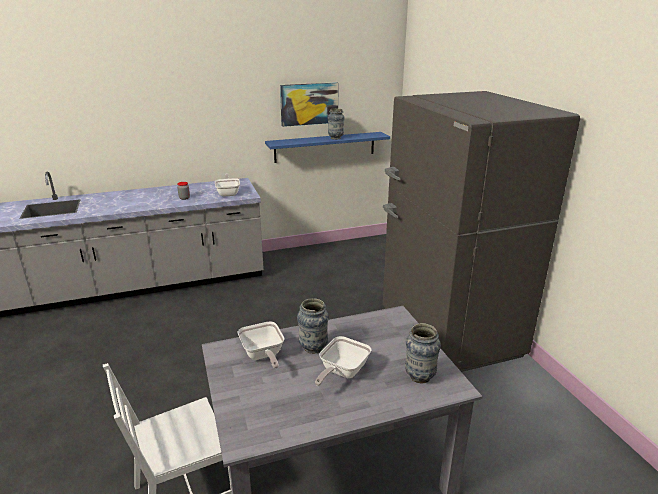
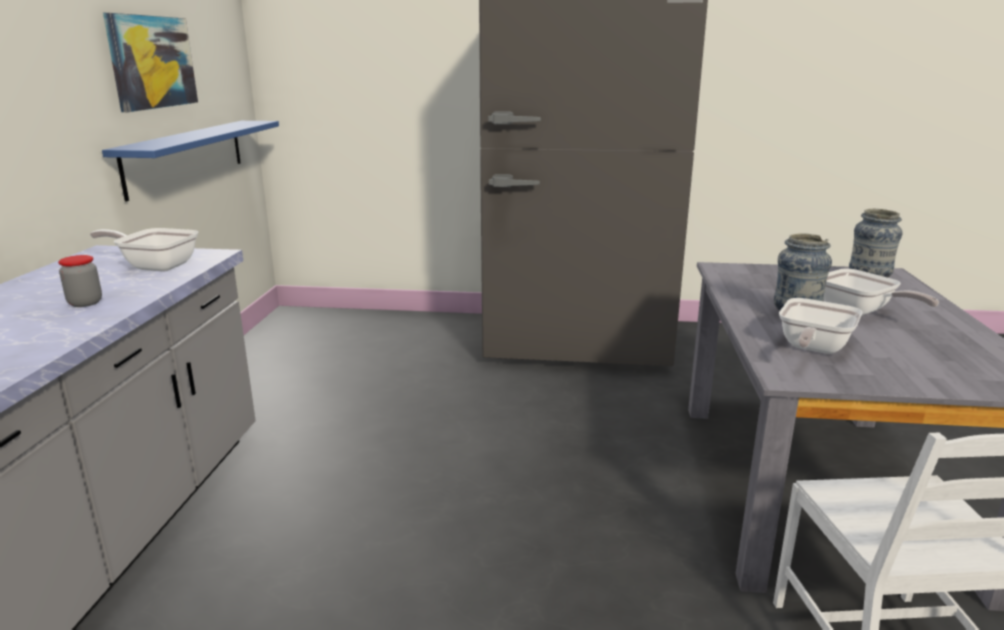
camera: 65 degrees left, 5 degrees down
(263, 355) = (812, 348): frying pan -> frying pan turned 120 degrees clockwise
(335, 138) = (216, 131): vase -> none

